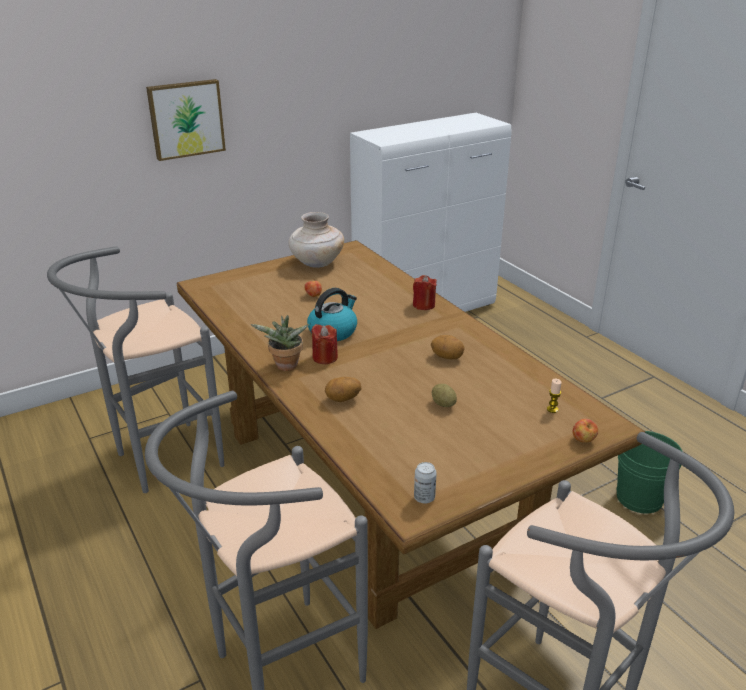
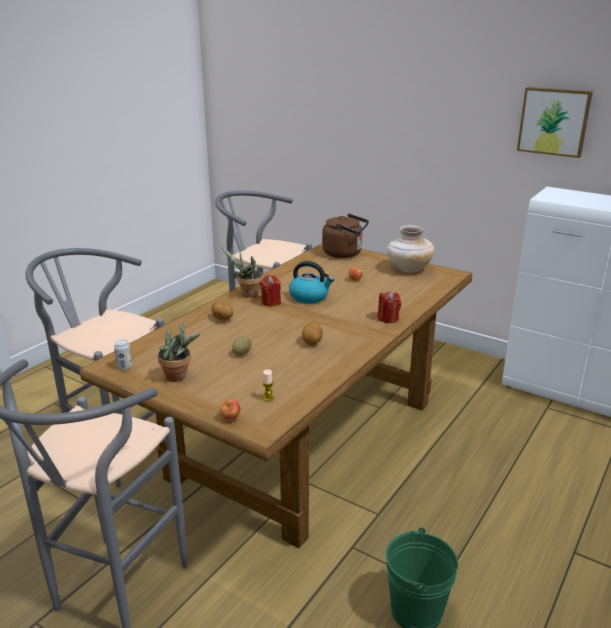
camera: 65 degrees right, 5 degrees down
(186, 119) = (406, 136): picture -> picture (554, 121)
(232, 282) = (345, 253): none -> brown kettle
(475, 458) = (179, 377): none -> potted plant

